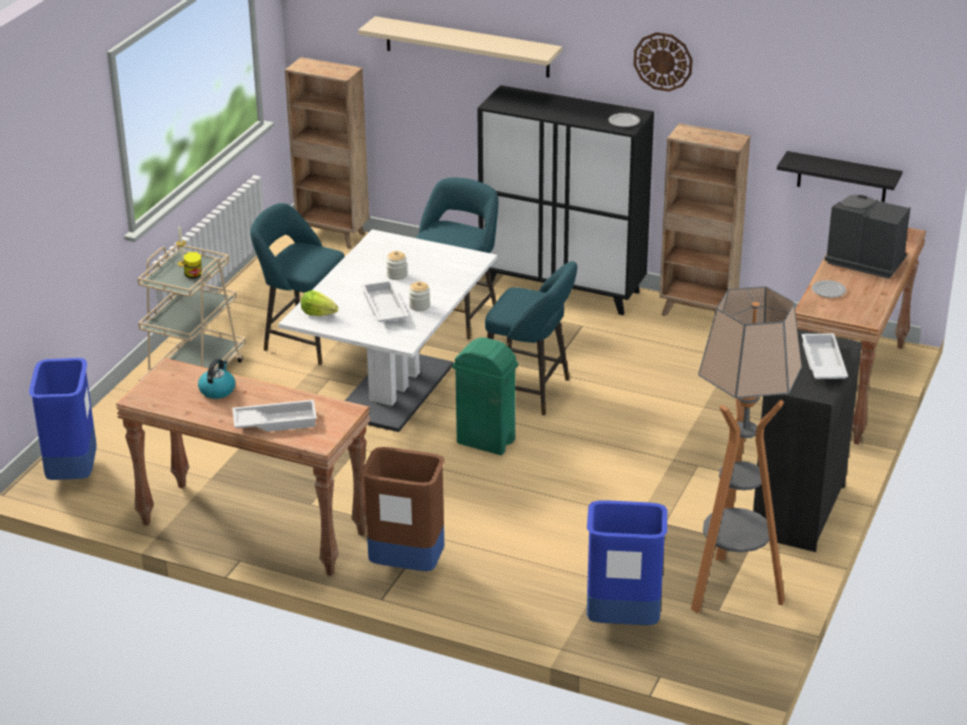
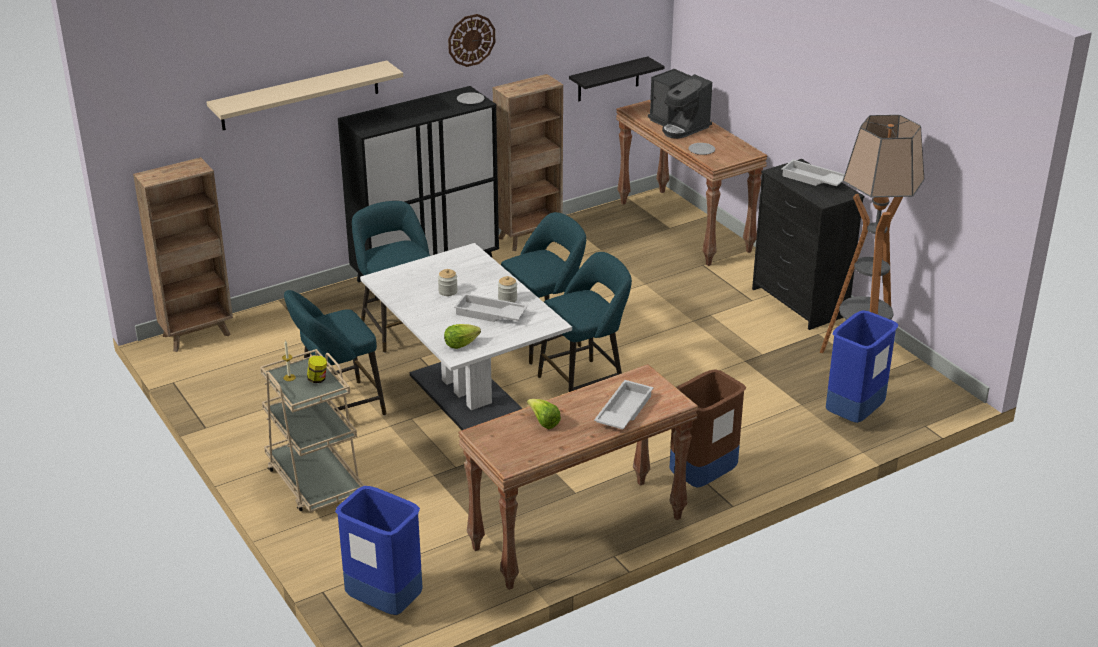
camera: 55 degrees left, 0 degrees up
(217, 390) = (543, 422): kettle -> lettuce
(486, 442) = (585, 383): green trash can -> turquoise stool
(863, 260) = (679, 125): coffee machine -> coffee machine turned 105 degrees counterclockwise

